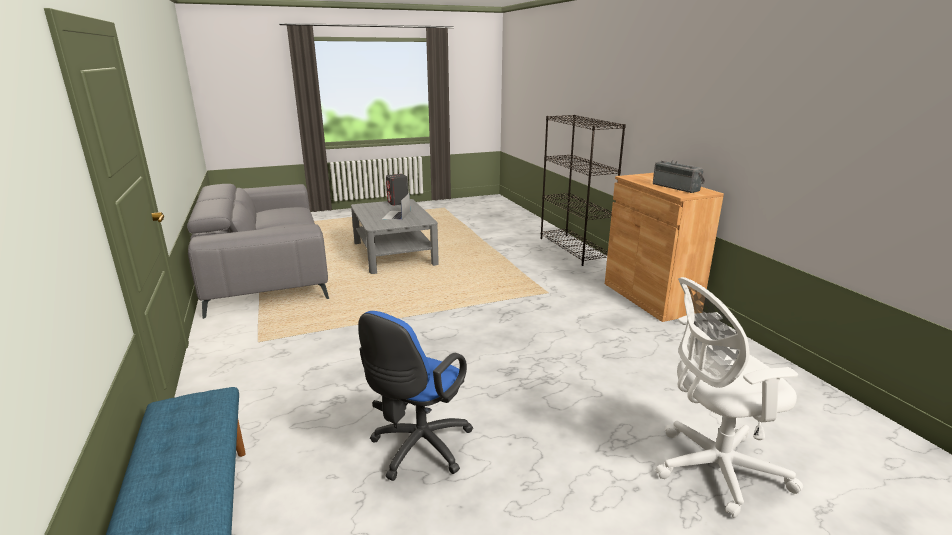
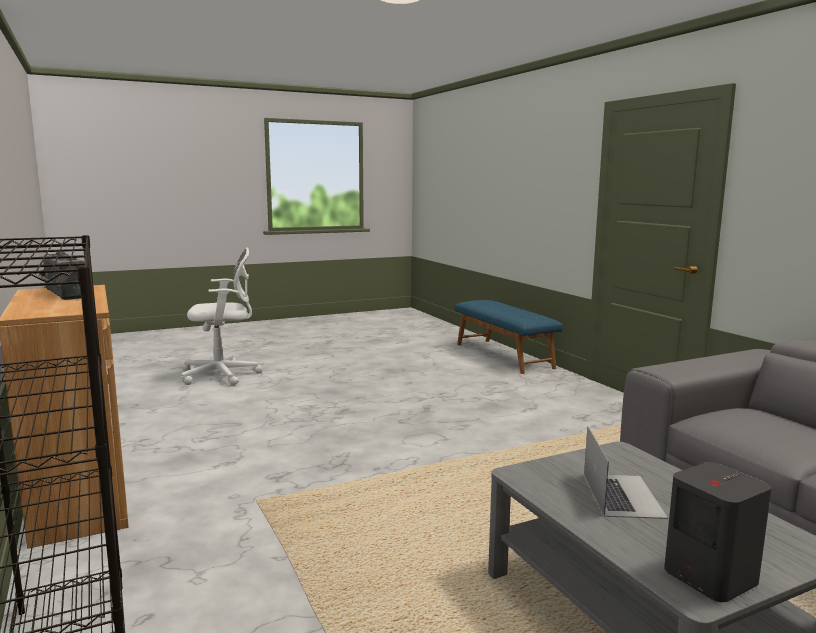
camera: 175 degrees right, 10 degrees down
(418, 449) = (411, 377): blue office chair -> none

